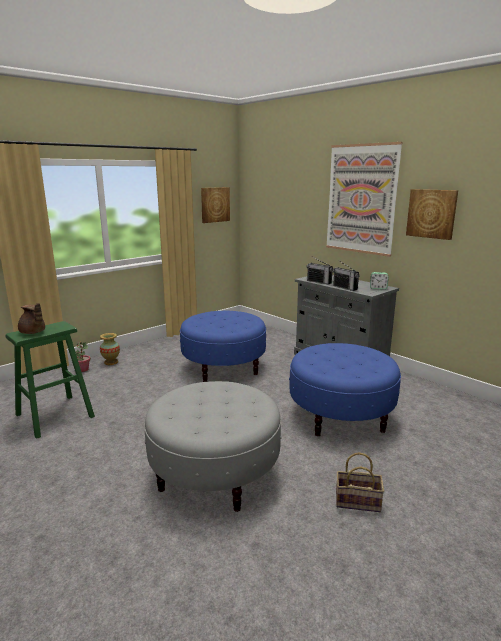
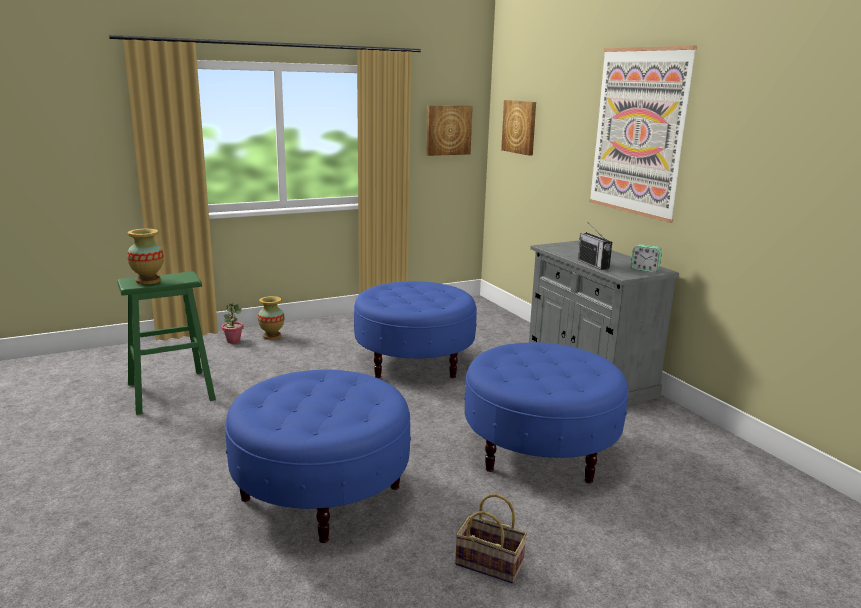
camera: 15 degrees right, 0 degrees up
(33, 332) = (148, 281): brown teapot -> vase
(215, 473) = (321, 492): grey ottoman -> blue ottoman
(319, 282) = (562, 253): radio -> none
(431, 213) = (730, 159): picture -> picture (520, 127)

